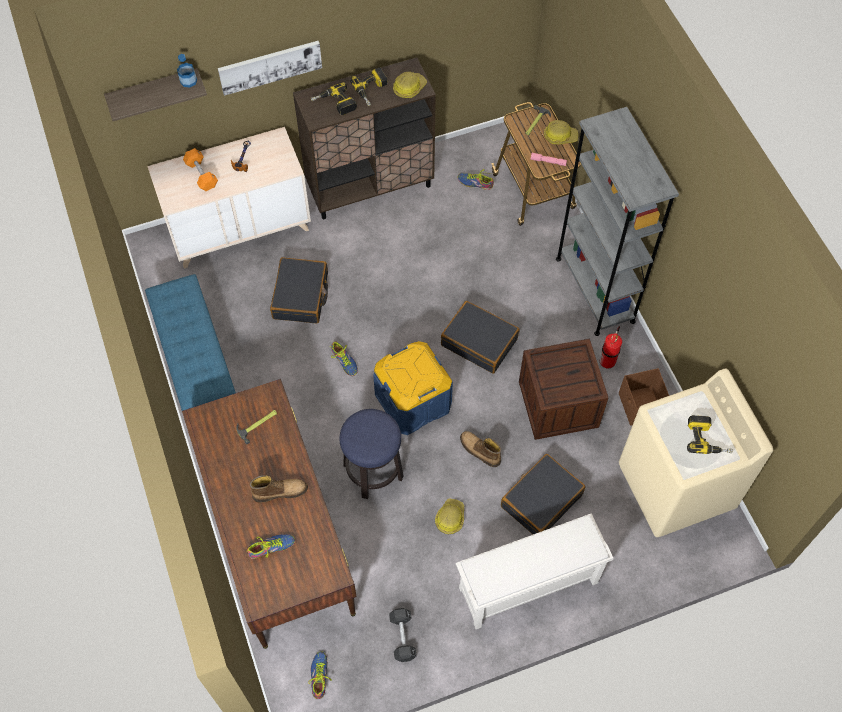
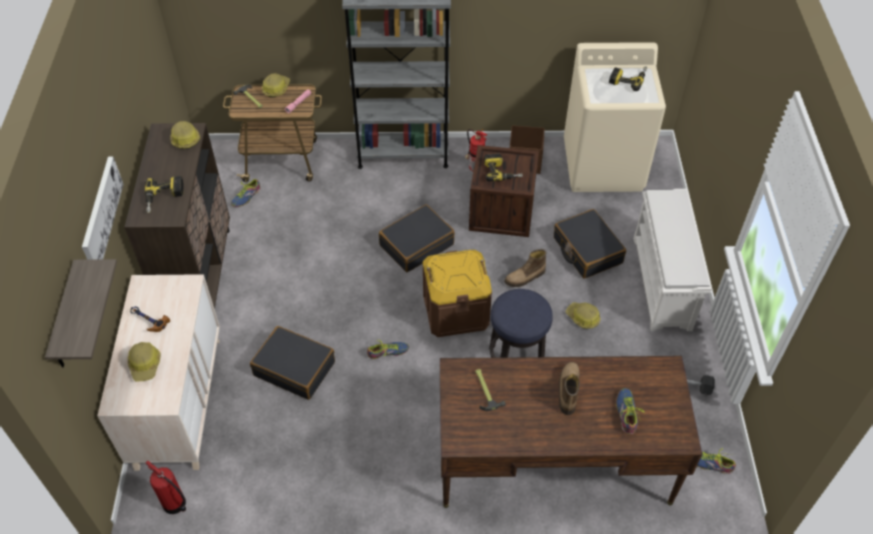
camera: 70 degrees left, 10 degrees down
(149, 266) = (175, 504): none -> fire extinguisher
(188, 81) = (87, 271): bottle -> none
(197, 365) = (329, 487): blue bench -> none
(201, 175) = (145, 364): orange dumbbell -> hard hat
(372, 90) = (168, 165): power drill -> power drill (501, 171)
(413, 401) = (456, 311): blue storage box -> brown storage box

